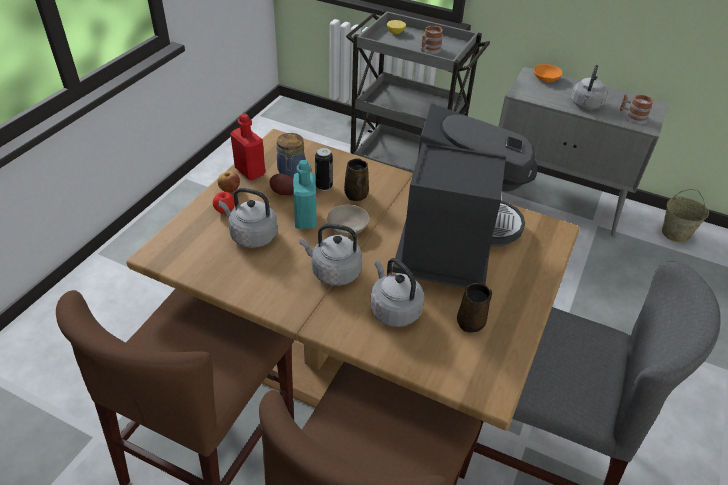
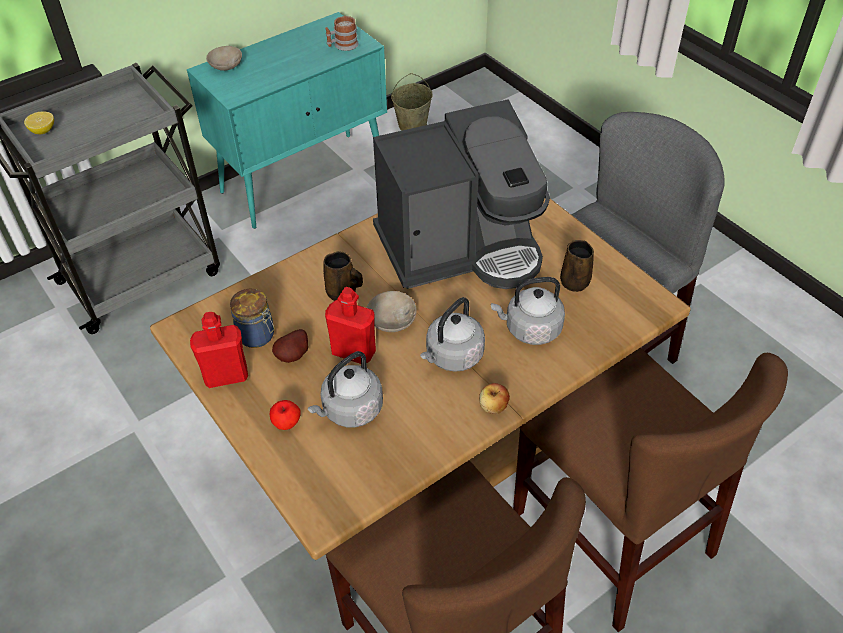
camera: 60 degrees left, 5 degrees up
(229, 189) = (248, 407): apple -> apple (493, 407)
(305, 219) = (353, 352): turquoise bottle -> red bottle
(324, 186) = (306, 315): can -> none
(429, 51) = (116, 120): mug -> none
(452, 240) = (461, 248): coffee machine -> coffee machine turned 120 degrees clockwise
(545, 78) = (225, 65): orange bowl -> beige bowl
(556, 200) = (305, 179): grey cabinet -> turquoise cabinet
(585, 105) = (297, 63): grey kettle -> none

